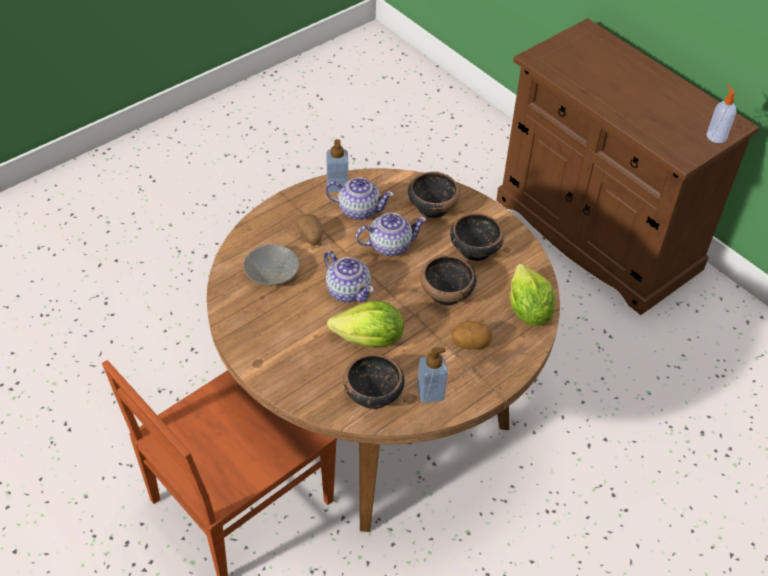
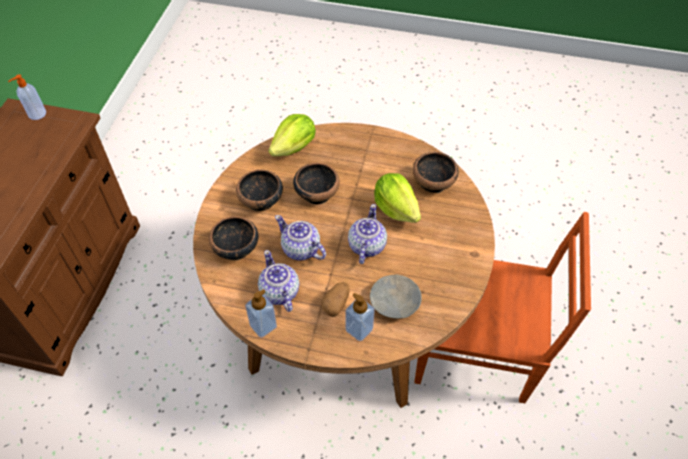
camera: 125 degrees left, 5 degrees up
(430, 393) = (404, 158): soap dispenser -> soap dispenser (359, 329)
(470, 344) = (348, 160): potato -> none

